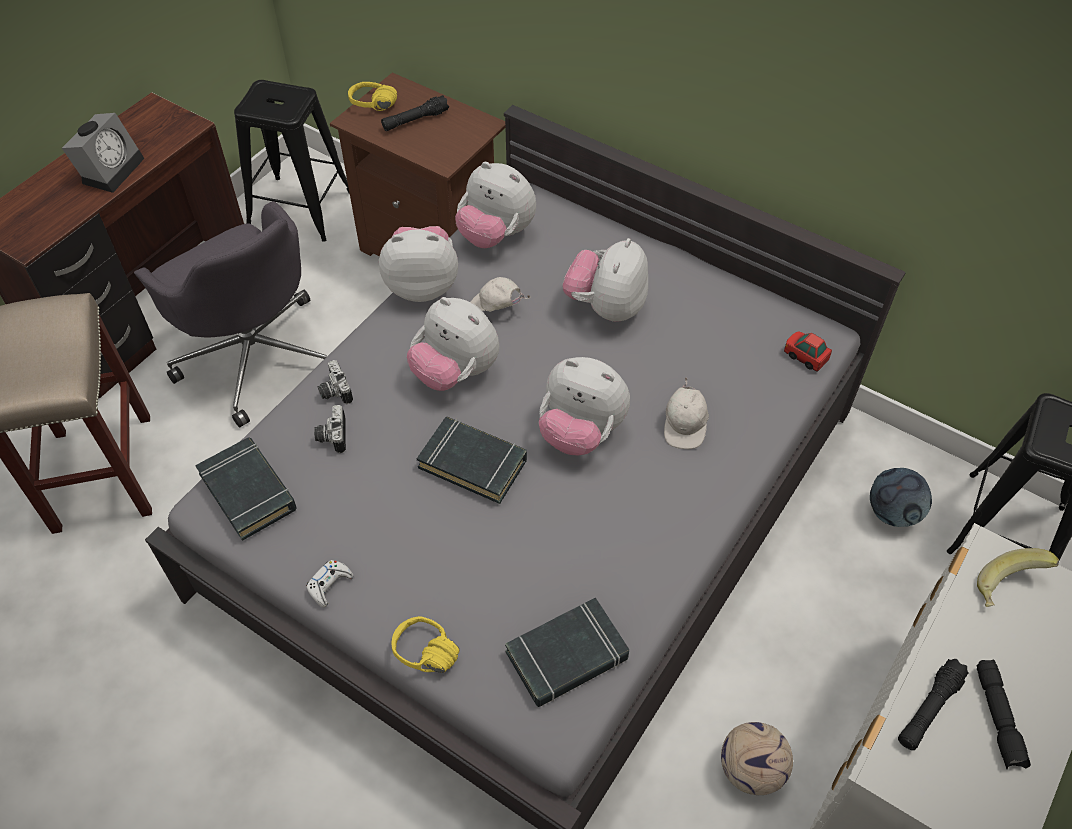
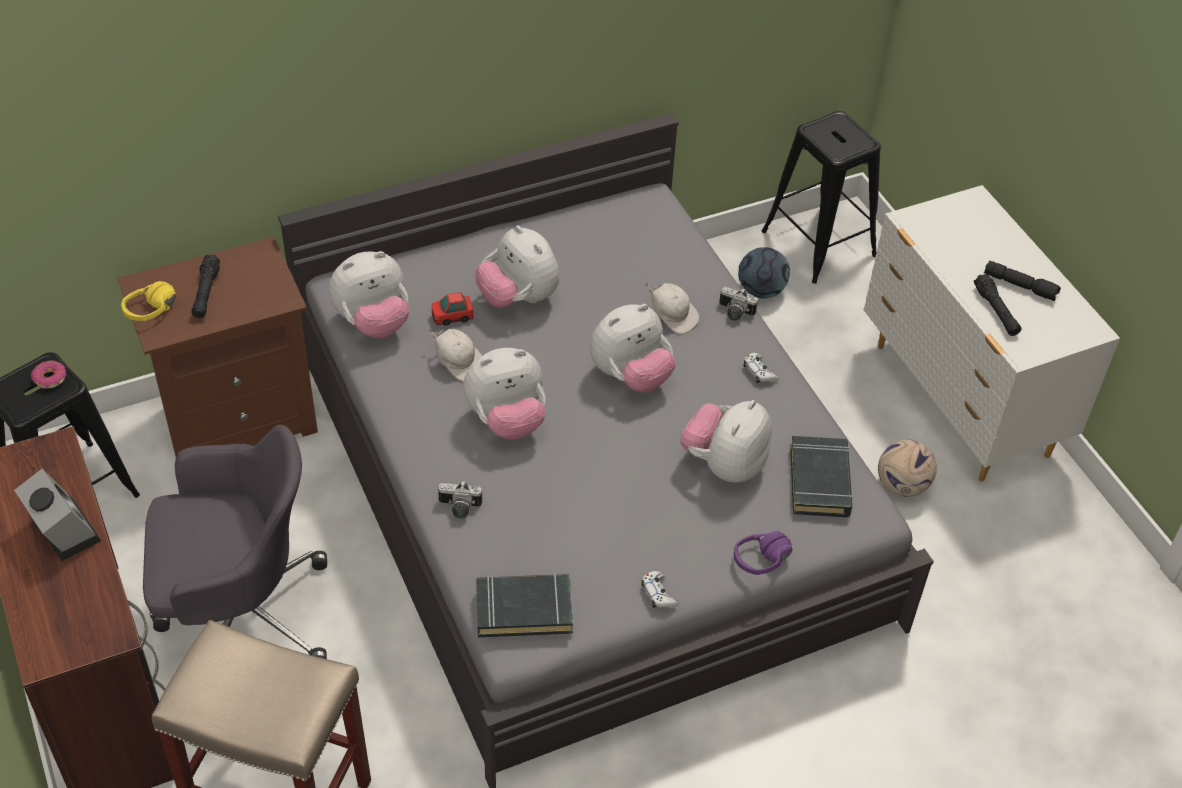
camera: 60 degrees left, 5 degrees down
(288, 103) = (50, 379): none -> donut
(331, 436) = (509, 529): camera -> camera (734, 313)
(420, 661) = (766, 566): yellow headphones -> purple headphones
(422, 285) = (388, 397): plush toy -> plush toy (724, 465)
(473, 463) = (610, 452): black book -> none
(496, 308) = (458, 363): white cap -> white cap turned 105 degrees counterclockwise
(673, 531) = (759, 372): none -> white game controller
(805, 356) = (663, 219): toy car -> toy car (452, 316)
(1008, 589) = (941, 228): banana -> none

